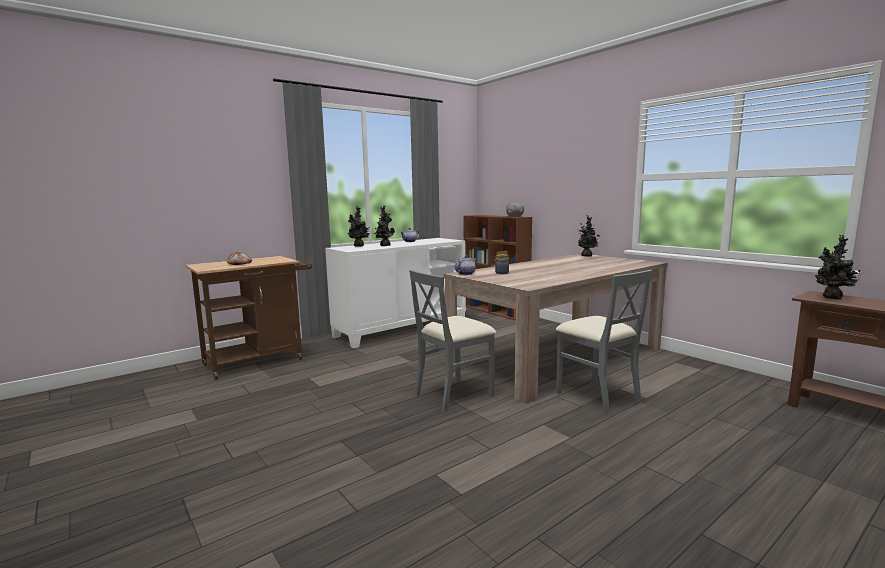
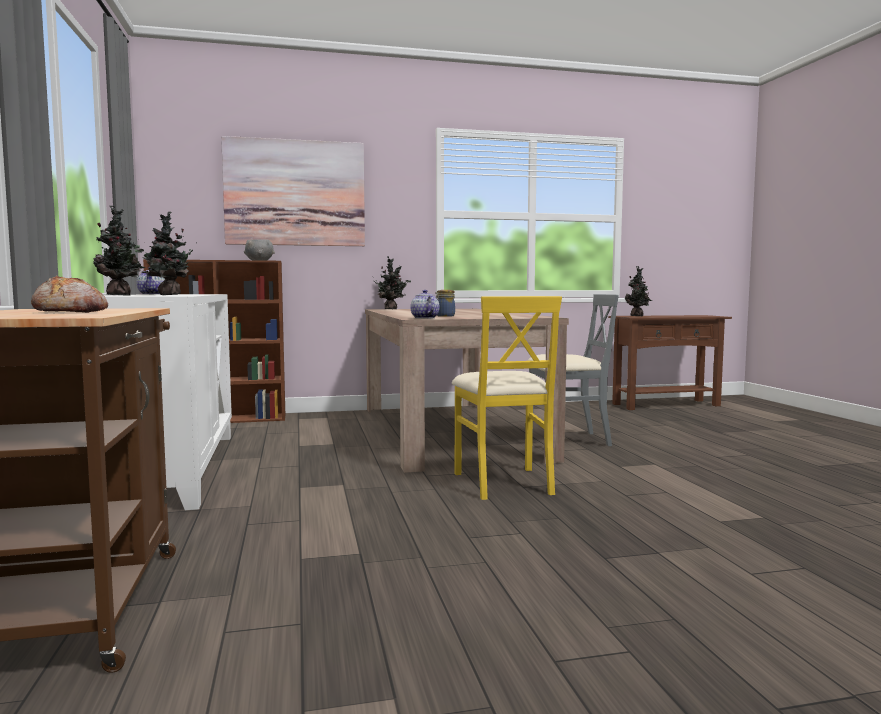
camera: 65 degrees left, 5 degrees down
(454, 394) = (504, 482): grey chair -> yellow chair
(544, 169) = (295, 193): none -> picture

